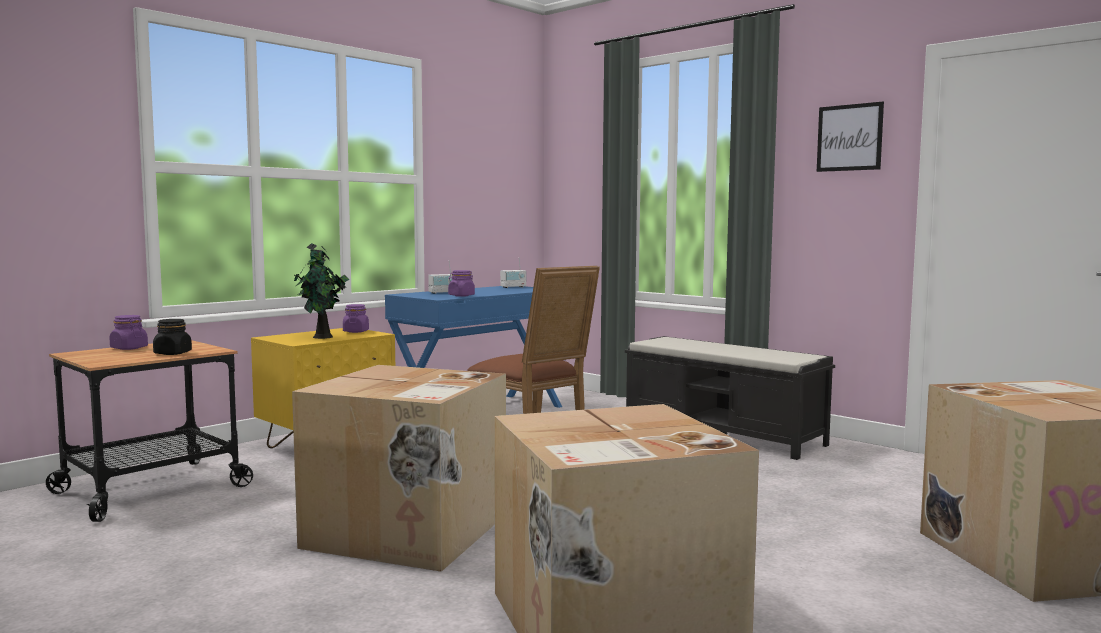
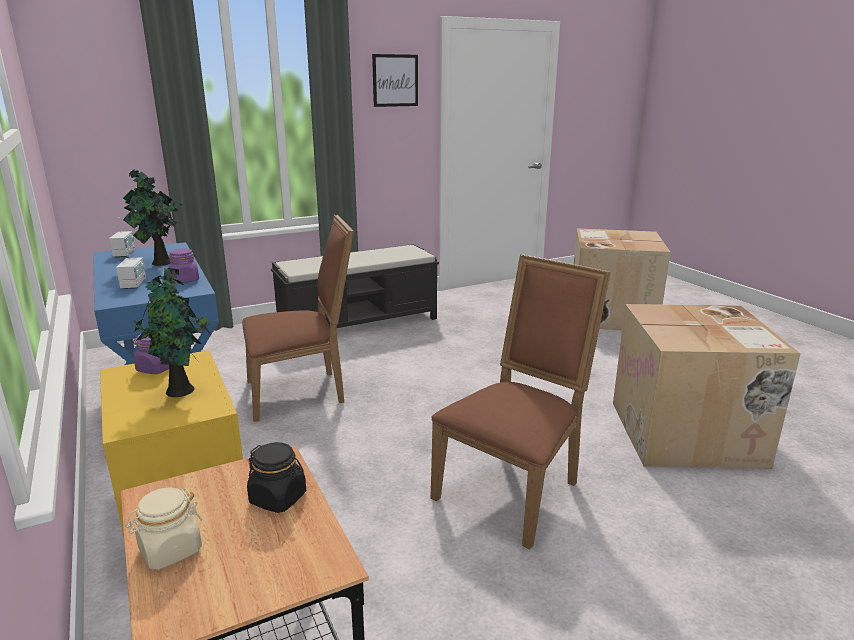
camera: 70 degrees left, 15 degrees up
(129, 348) = (170, 550): purple jar -> beige jar
(408, 531) = (514, 488): cardboard box -> brown chair
(498, 291) = (160, 263): none -> potted plant

